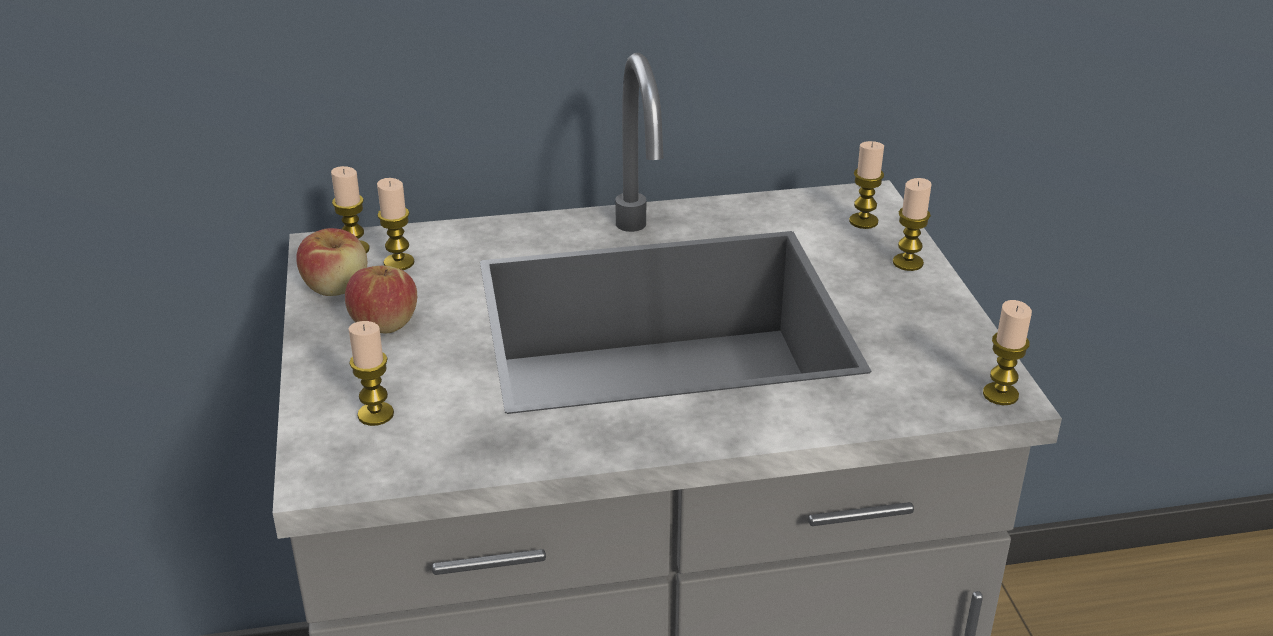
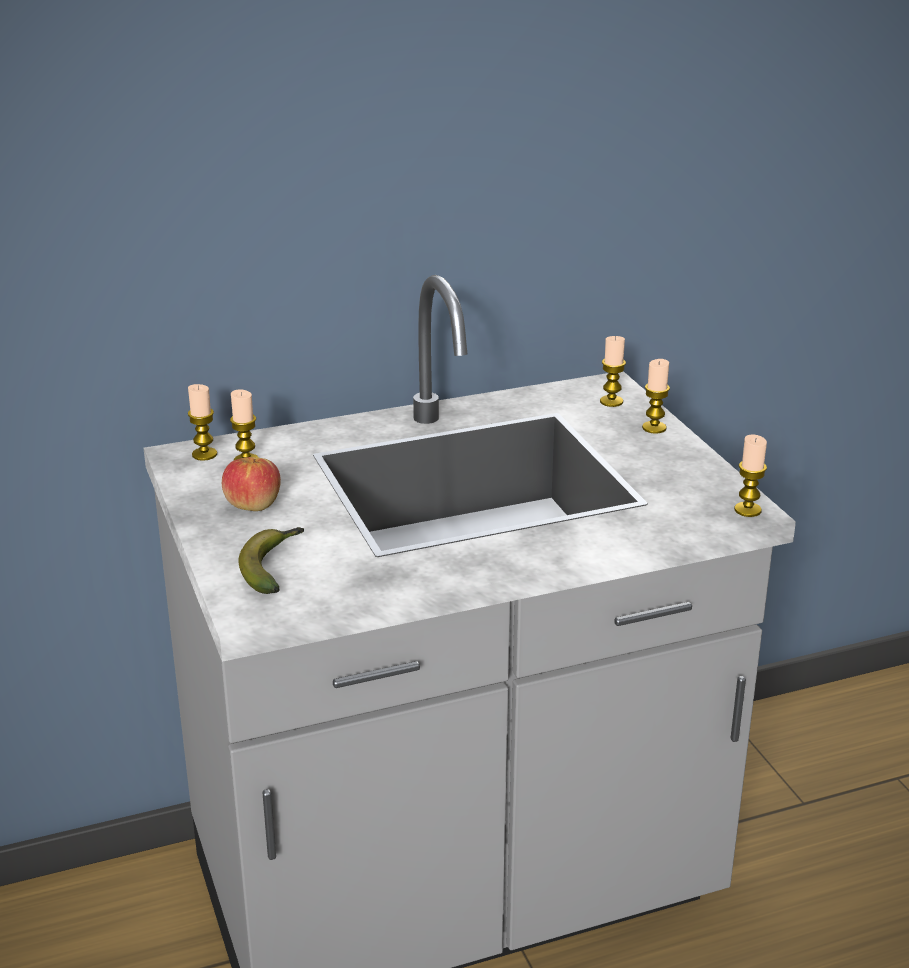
camera: 10 degrees left, 5 degrees down
(337, 287) = (202, 482): apple -> none
(375, 414) = (273, 567): candle -> banana

